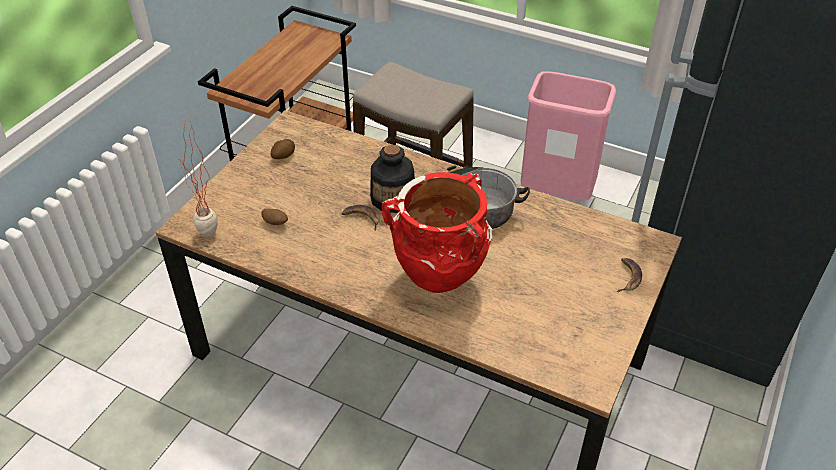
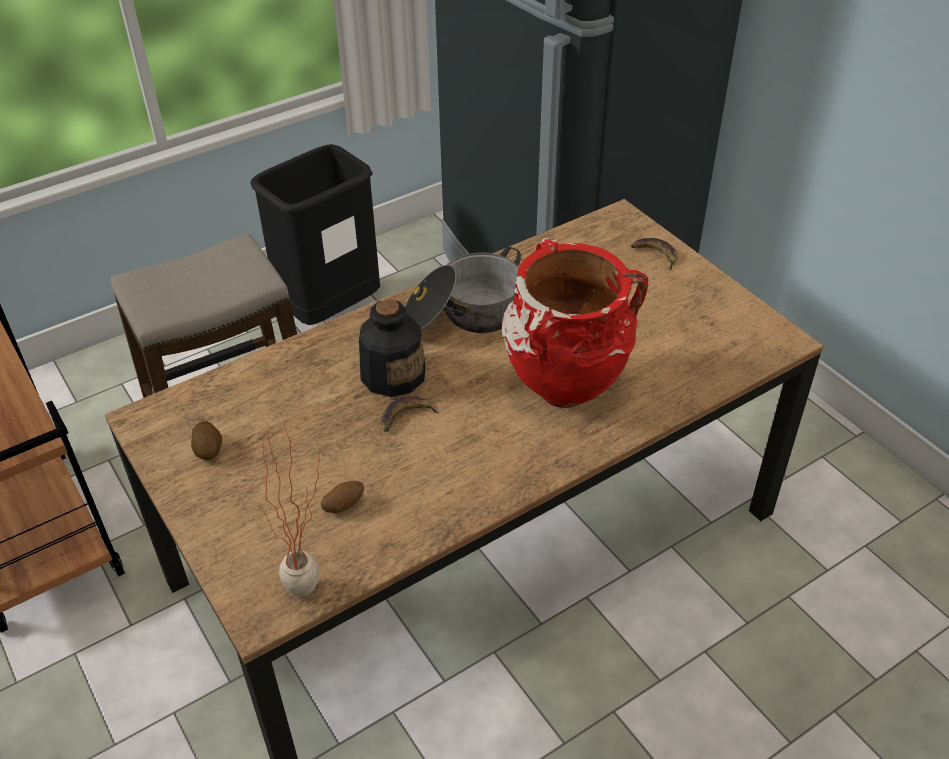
camera: 60 degrees left, 0 degrees up
(557, 193) = (330, 311): pink trash can -> black trash can

